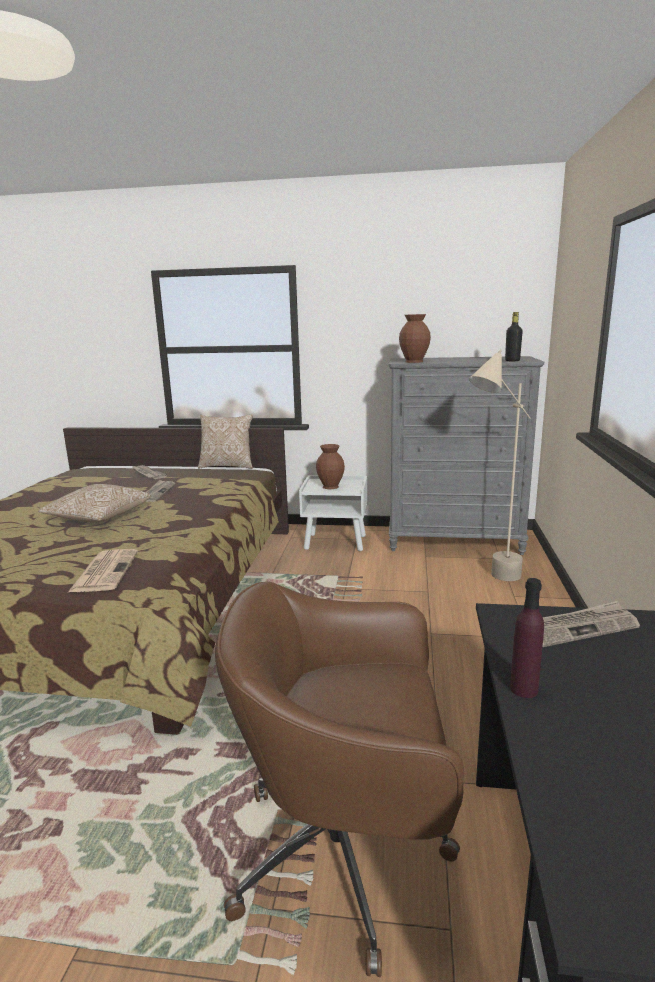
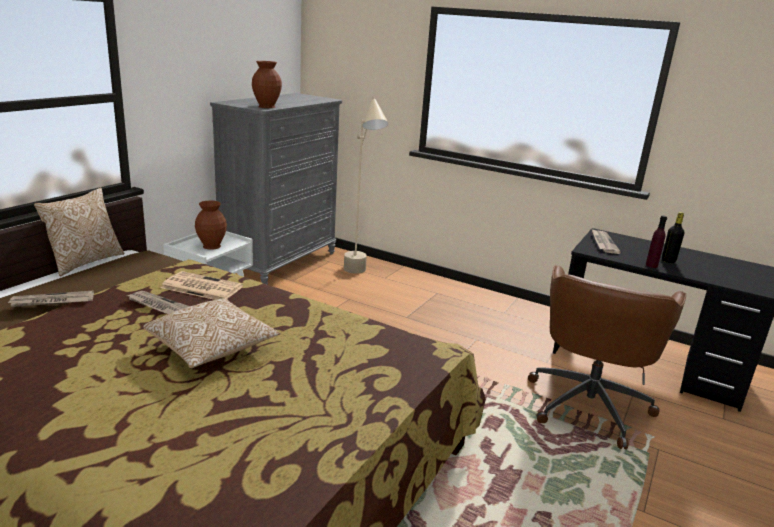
camera: 70 degrees left, 5 degrees up
(105, 571) = (386, 357): newspaper -> newspaper (200, 287)
(512, 361) = (322, 100): black bottle -> black bottle (668, 261)

